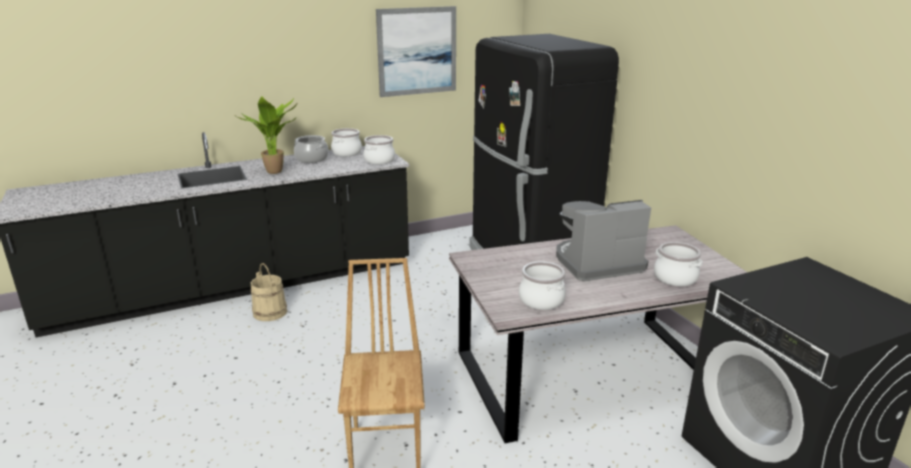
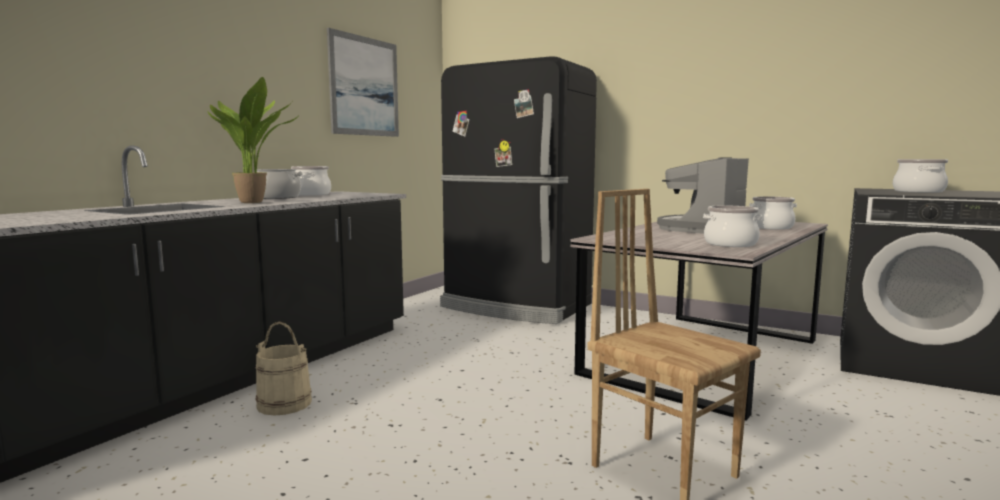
camera: 35 degrees left, 15 degrees down
(379, 160) = (367, 194): cooking pot -> cooking pot (919, 191)

